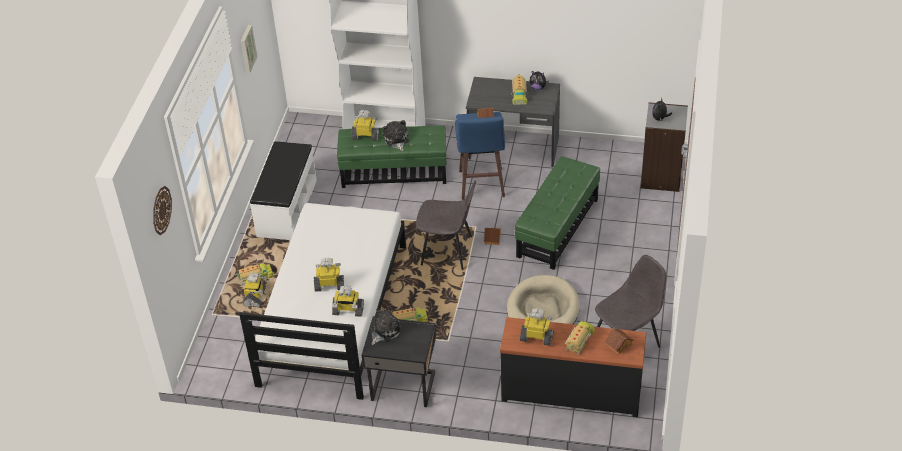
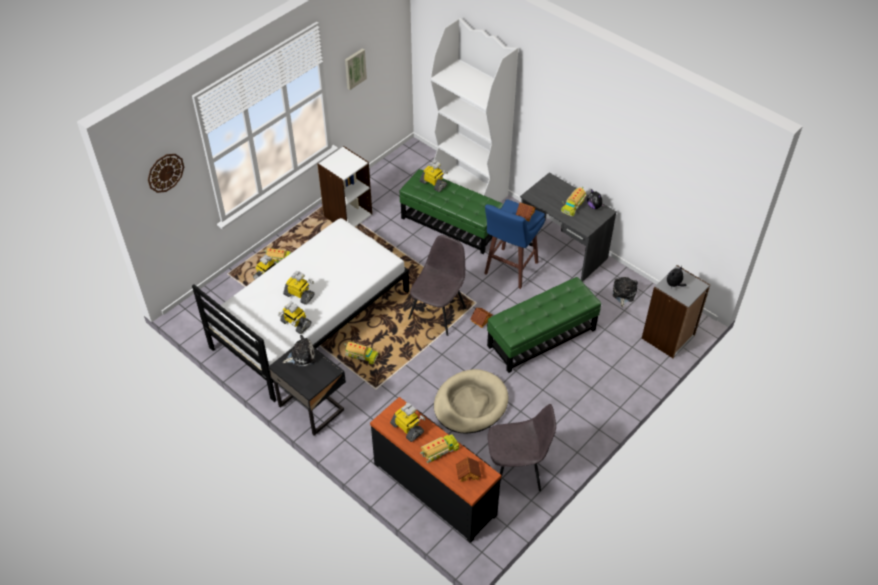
camera: 30 degrees right, 5 degrees up
(286, 208) = (347, 215): white bench -> white bookcase
(396, 140) = (454, 198): plush toy -> plush toy (623, 294)
(448, 251) = (438, 312): grey chair -> grey chair turned 105 degrees counterclockwise

